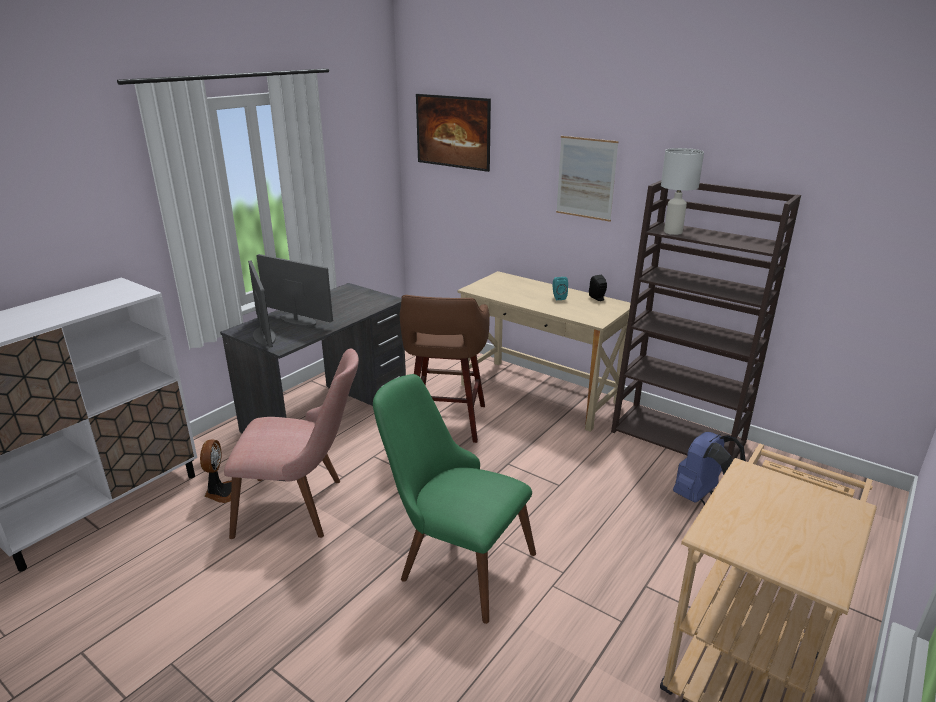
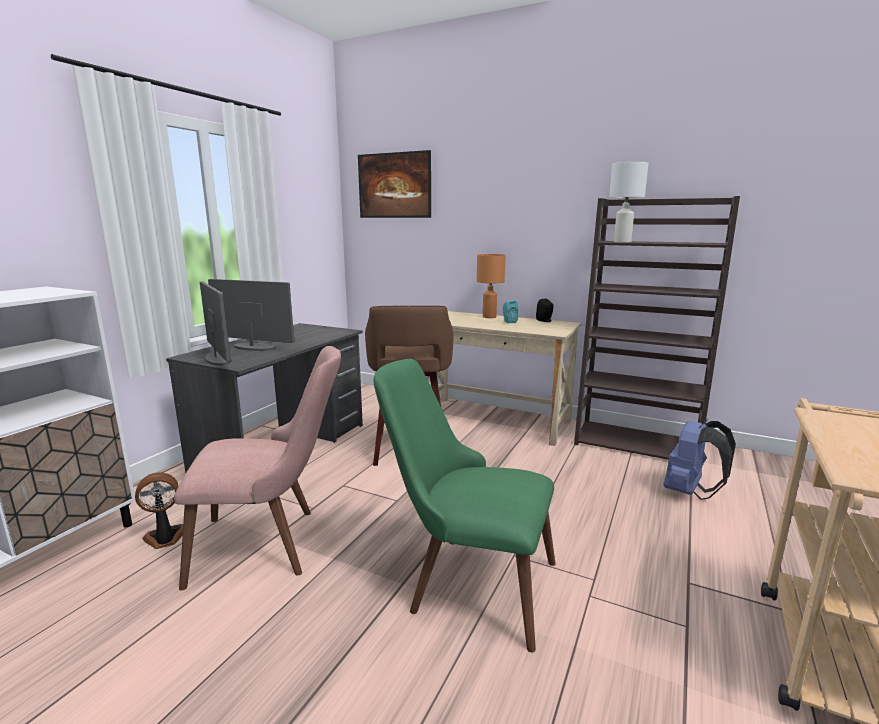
camera: 10 degrees left, 10 degrees down
(220, 492) = (165, 538): fan -> fan turned 105 degrees counterclockwise
(541, 287) = (489, 317): none -> orange table lamp
(586, 178) = (526, 211): picture -> none

